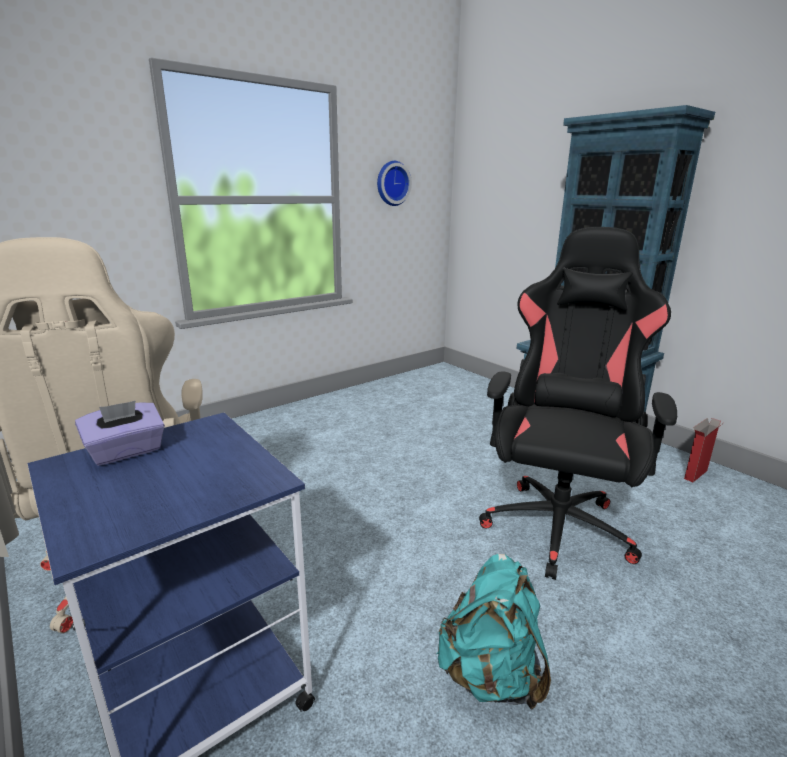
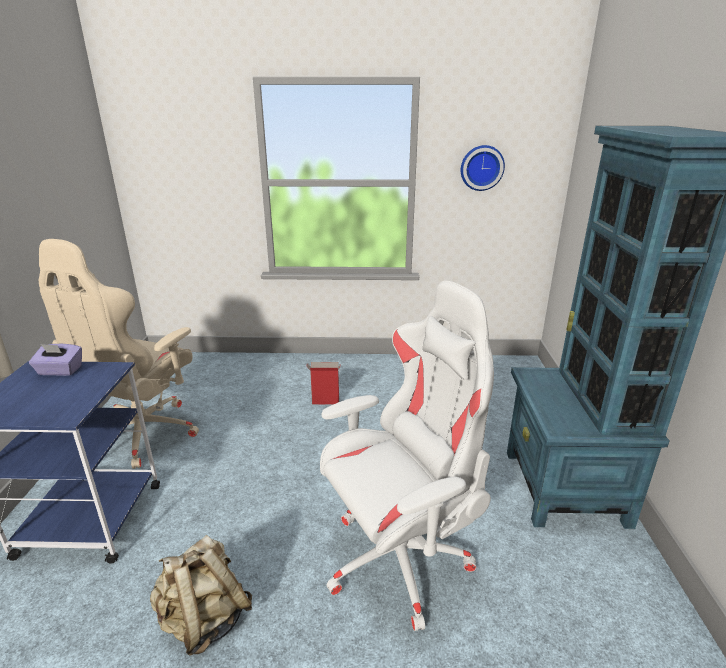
camera: 40 degrees right, 5 degrees up
(490, 675) = (204, 619): turquoise backpack -> beige backpack
(557, 530) = (396, 561): black office chair -> white office chair
(695, 475) = (635, 602): cardboard box -> cardboard box (325, 402)

